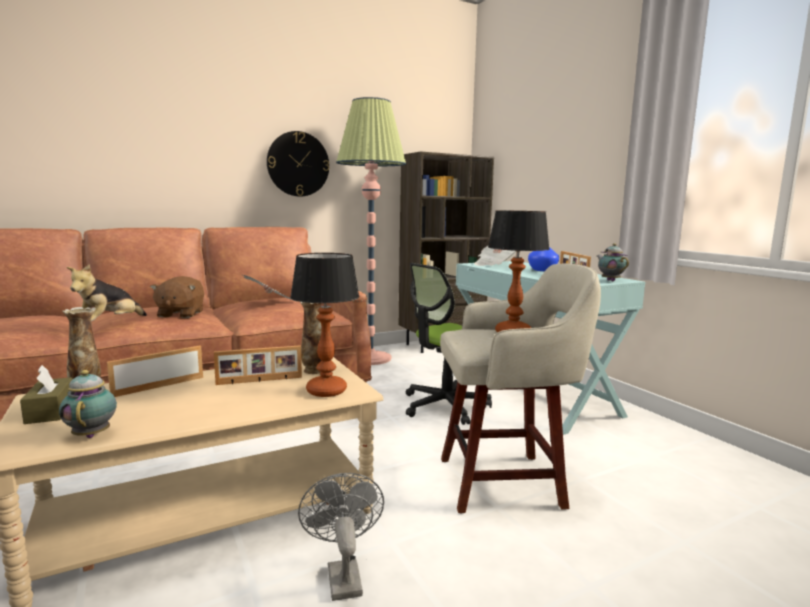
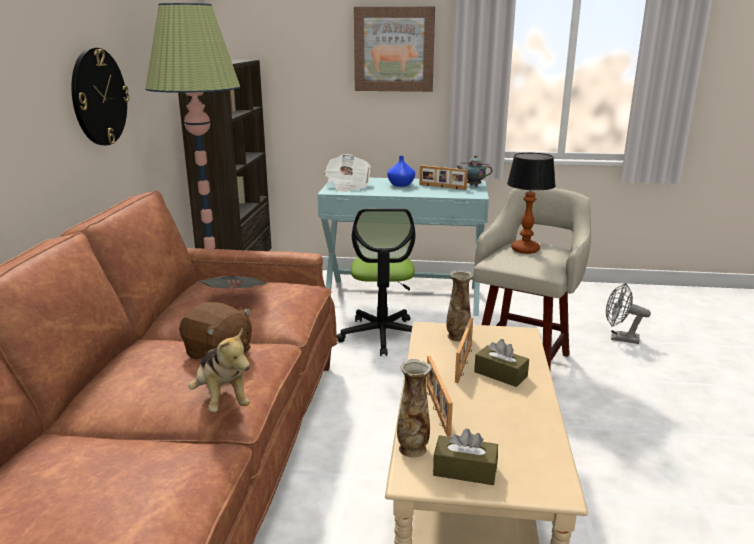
camera: 55 degrees left, 10 degrees up
(92, 434) = (543, 449): teapot -> none
(247, 396) = (500, 374): none -> brown tissue box
(326, 391) = (514, 343): table lamp -> none
(342, 575) = (587, 454): grey fan -> grey fan (619, 338)
(589, 135) = (394, 49): none -> picture

